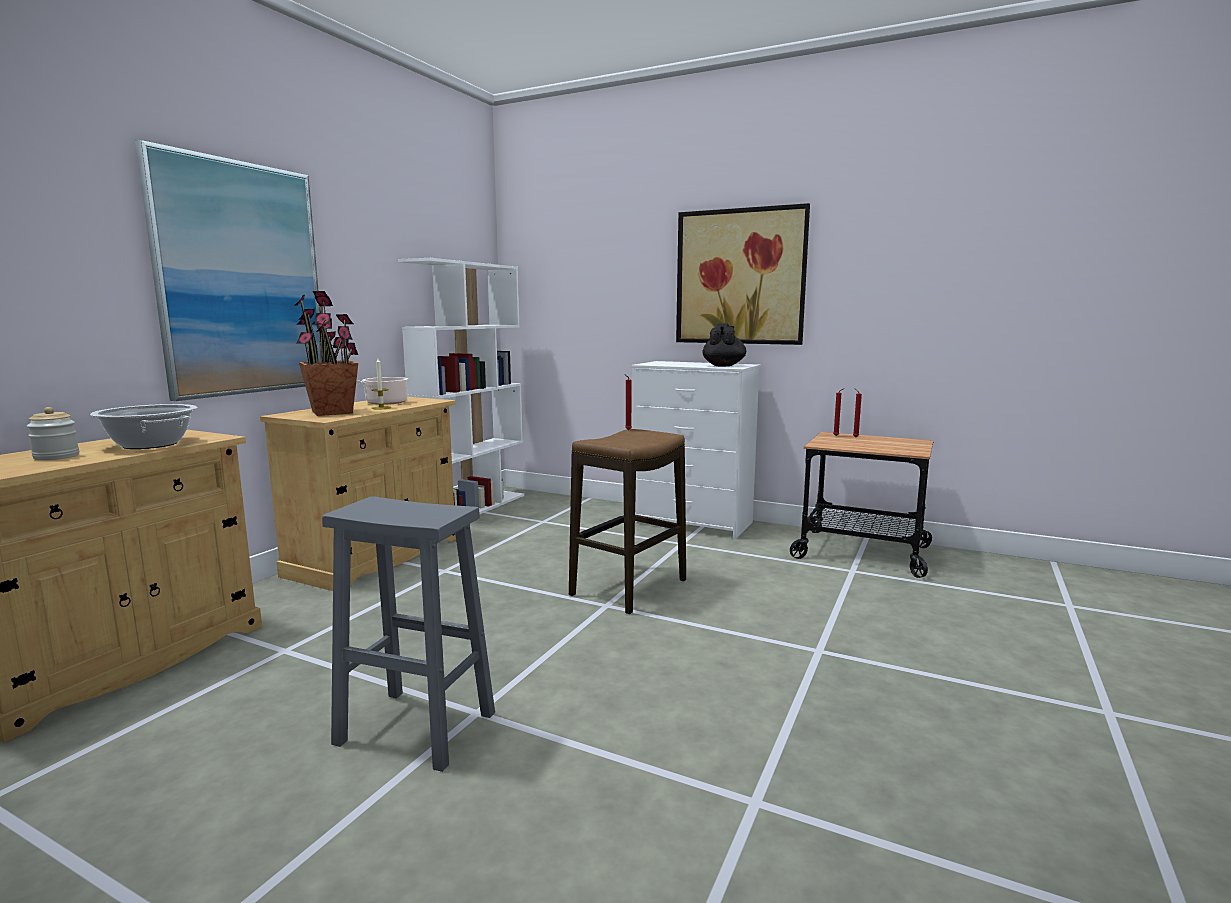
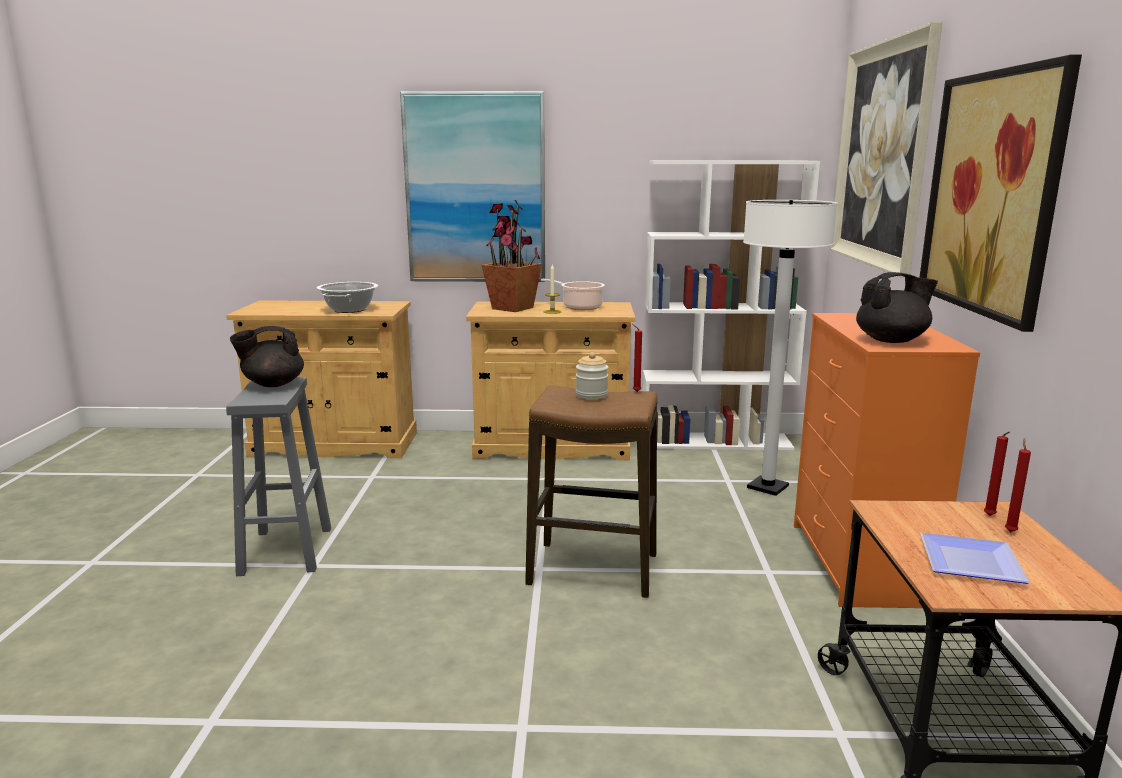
camera: 65 degrees right, 5 degrees up
(56, 457) = (303, 307): jar -> jar (591, 395)
(378, 508) = (272, 384): none -> black teapot
(569, 515) = (767, 487): none -> white floor lamp
(585, 261) = (881, 155): none -> picture
(693, 523) = (860, 564): white dresser -> orange dresser
(883, 446) = (966, 560): none -> plate

